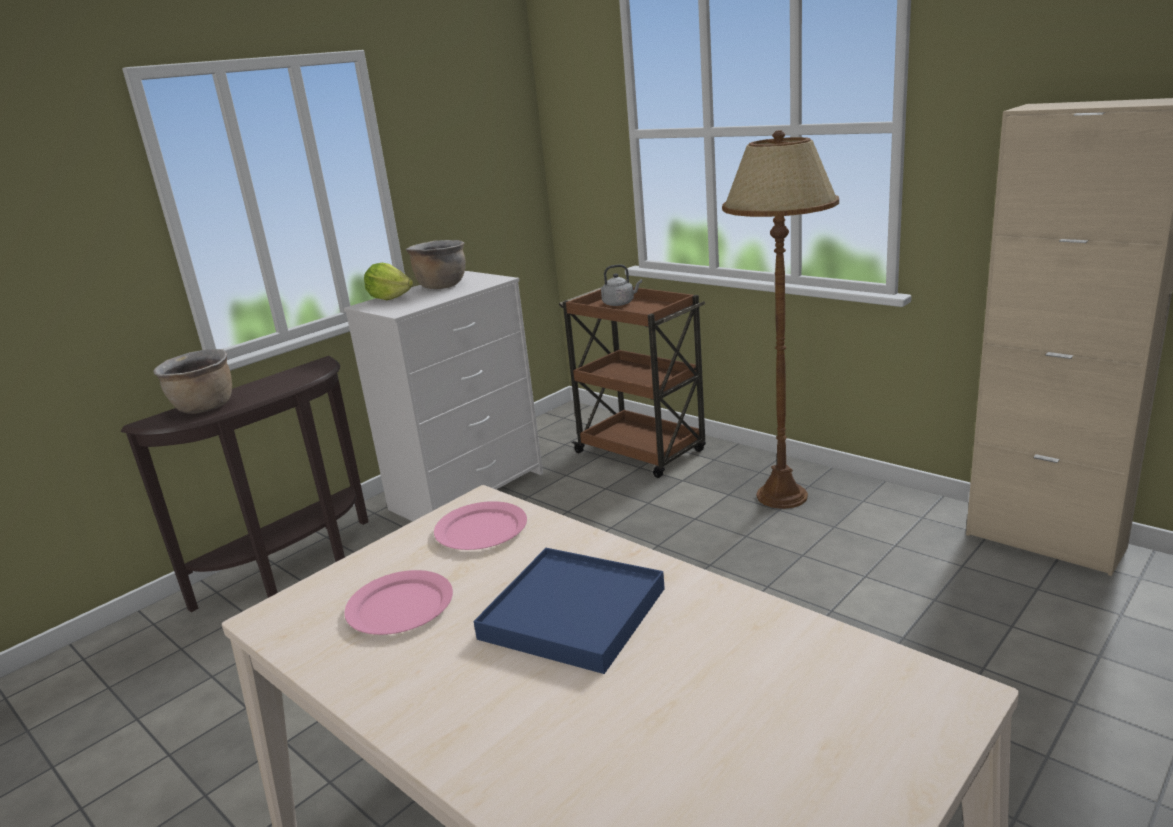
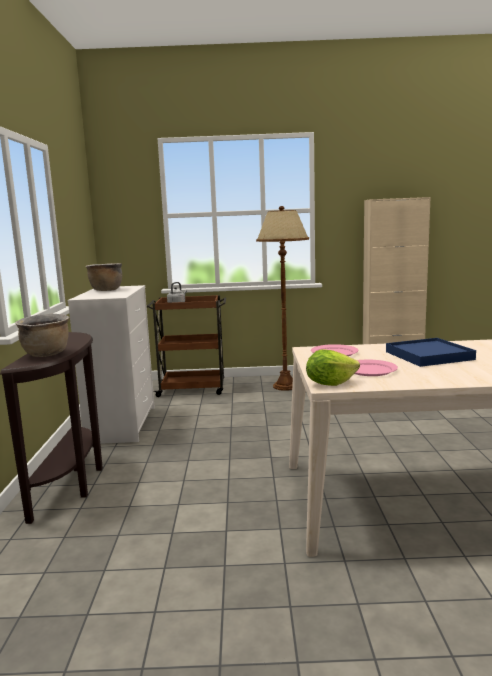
camera: 45 degrees left, 10 degrees down
(390, 298) = (88, 295): lettuce -> lettuce (330, 383)

